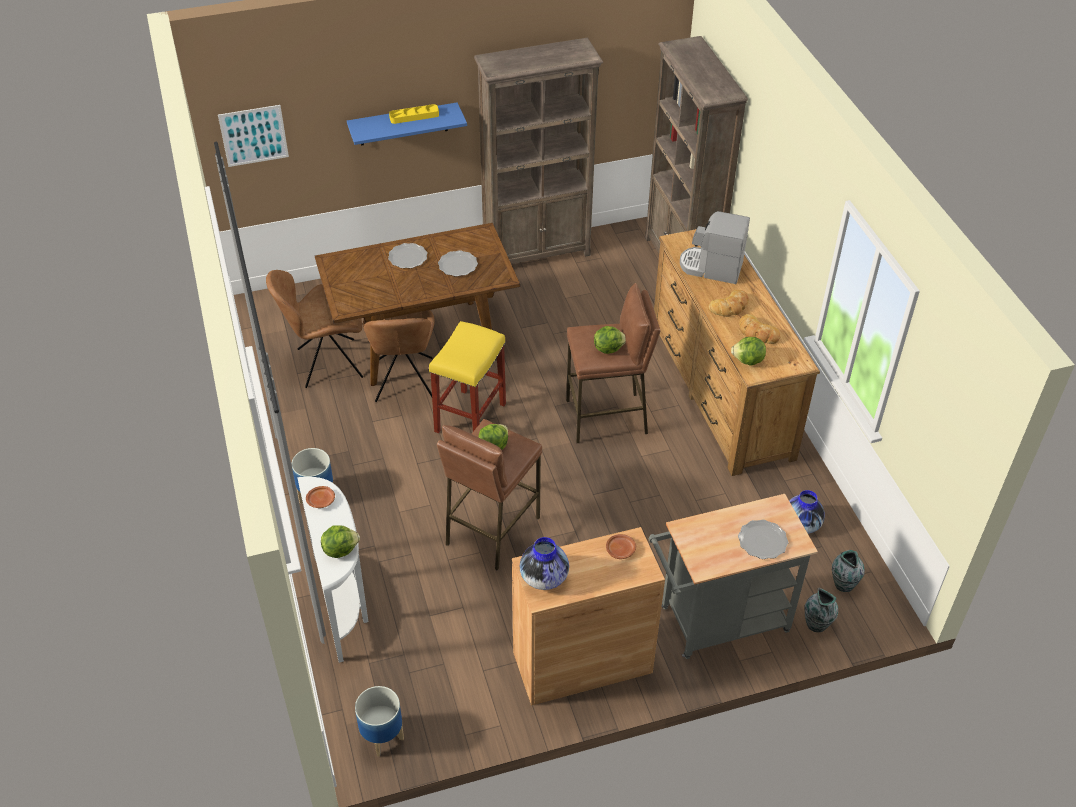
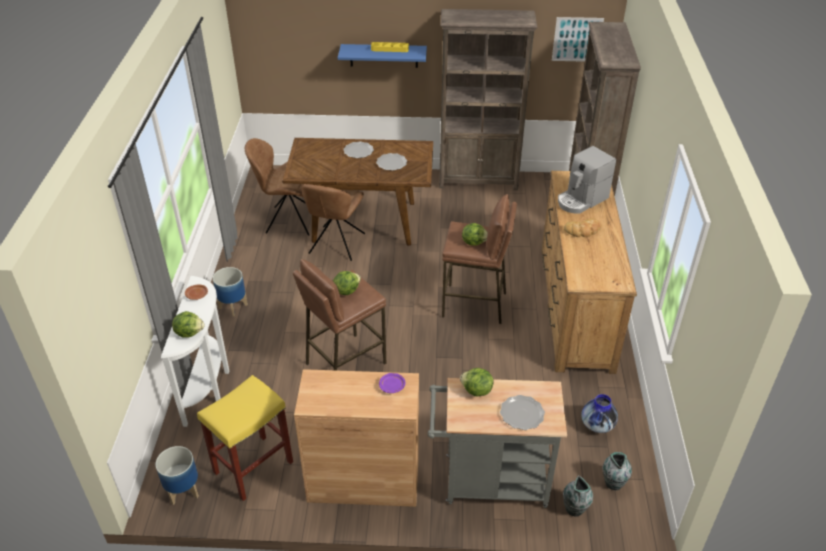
camera: 20 degrees right, 5 degrees down
(253, 135) = (271, 42): picture -> picture (577, 39)
(470, 418) = (370, 280): yellow stool -> yellow stool (253, 468)
(544, 577) = (319, 390): vase -> none
(620, 549) = (392, 386): brown plate -> purple plate
(711, 267) = (581, 200): coffee machine -> coffee machine turned 75 degrees counterclockwise
(748, 361) = (578, 272): lettuce -> lettuce (476, 391)
(757, 333) = (596, 254): bread -> none

